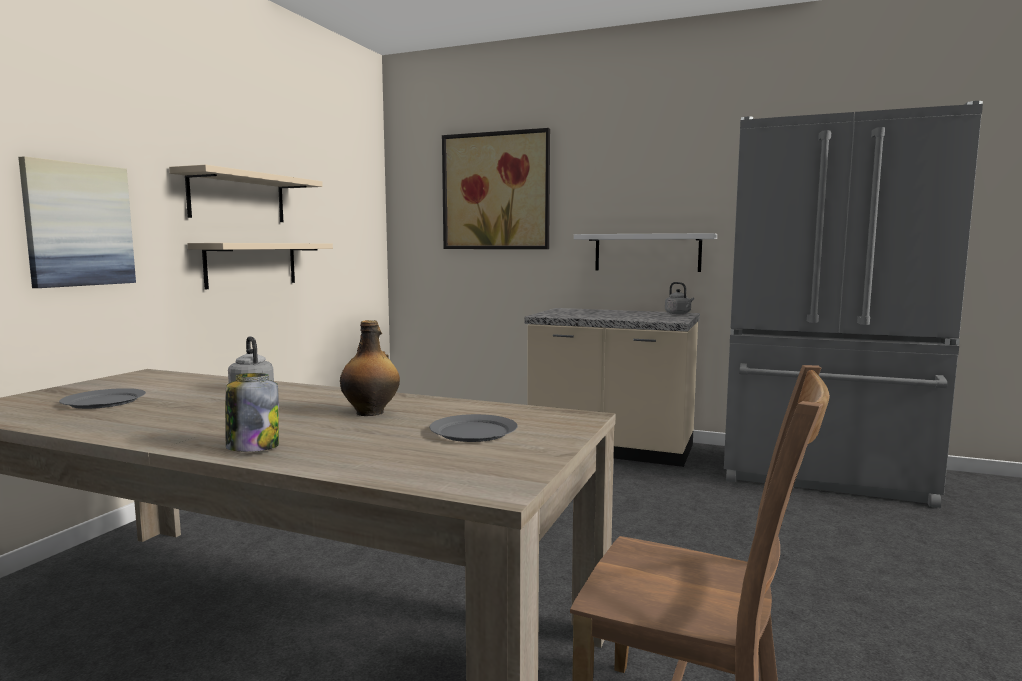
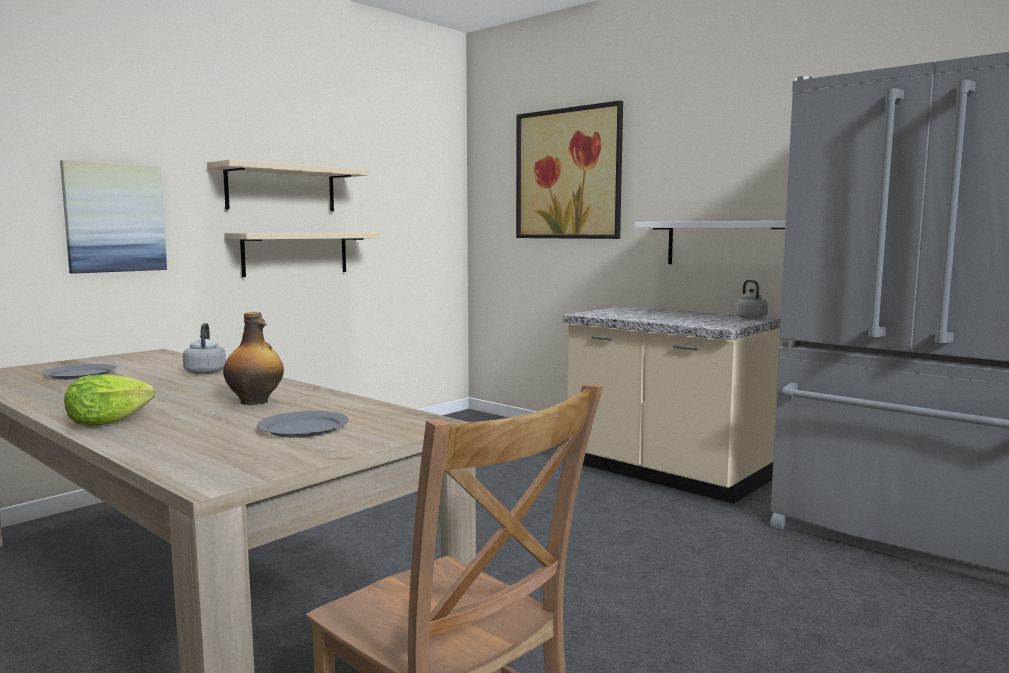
camera: 20 degrees right, 0 degrees up
(252, 447) = (107, 422): jar -> lettuce

